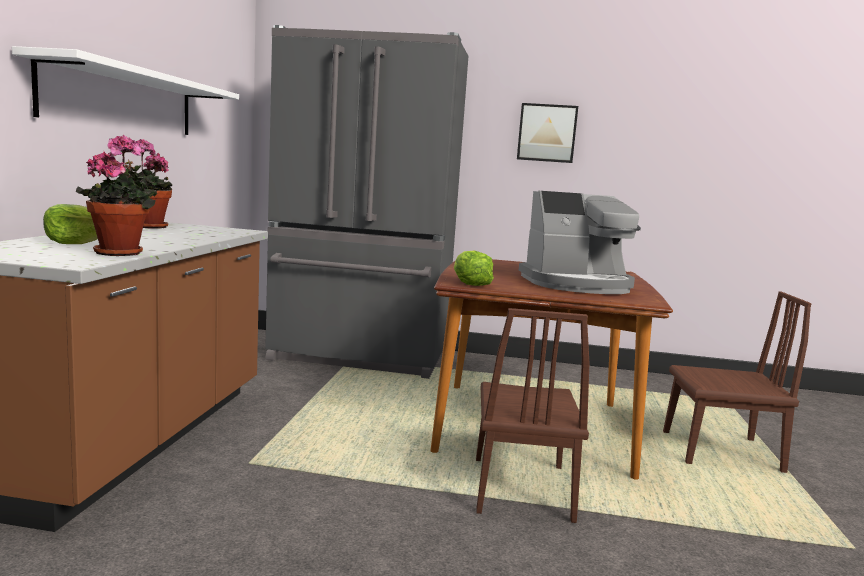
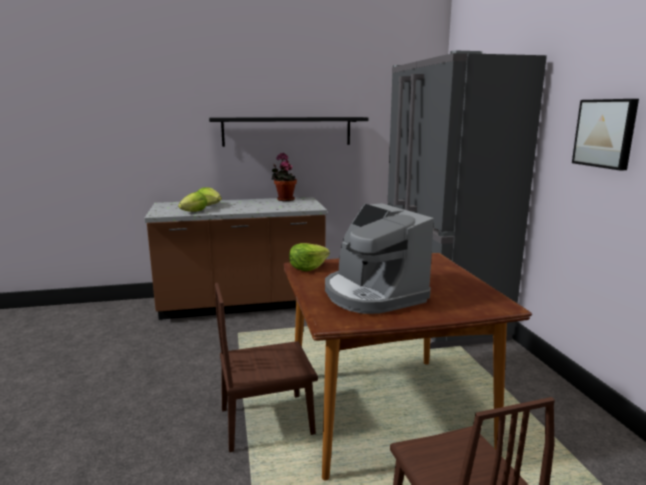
camera: 70 degrees right, 5 degrees up
(122, 252) = (194, 212): potted plant -> lettuce
(123, 100) = (287, 131): white shelf -> black shelf

